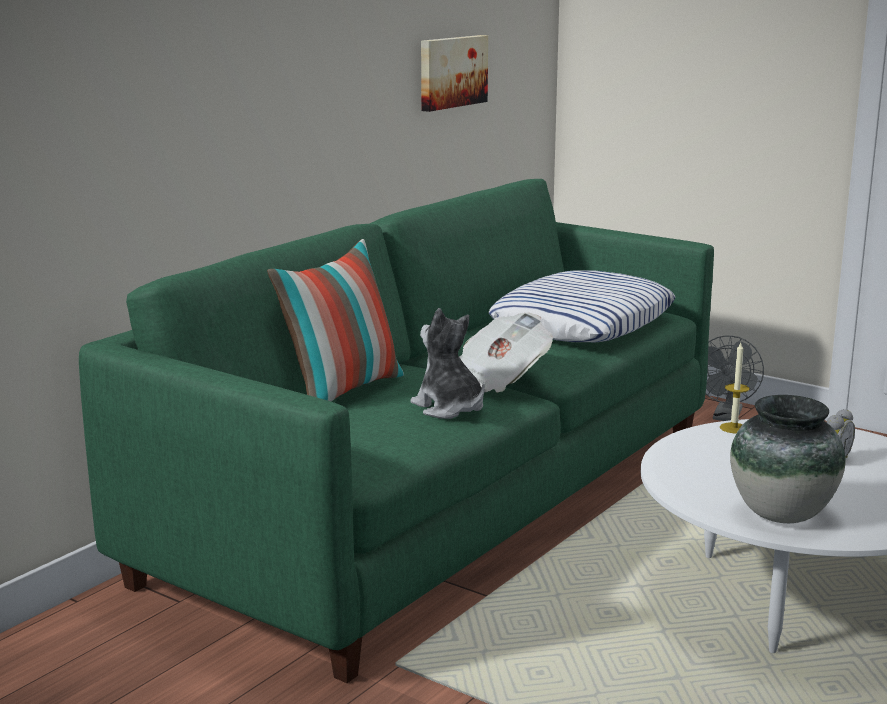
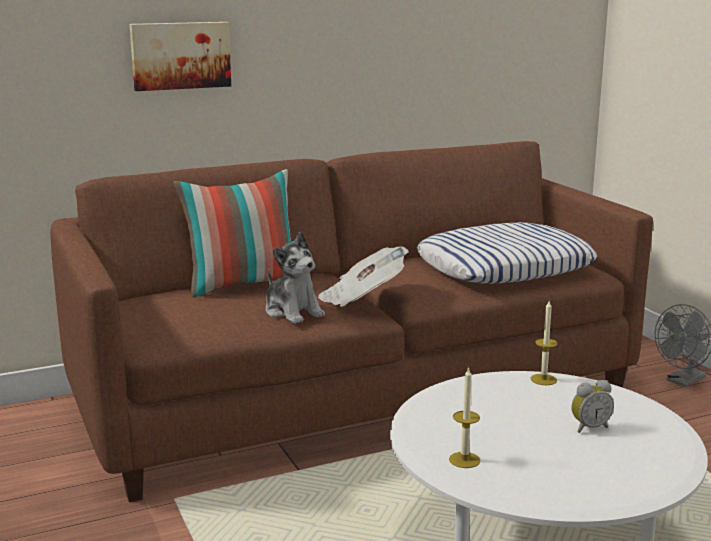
camera: 30 degrees right, 0 degrees up
(443, 504) = (356, 395): green sofa -> brown sofa
(449, 408) = (293, 312): plush toy -> plush toy turned 150 degrees clockwise
(451, 72) = (462, 45): picture -> picture (180, 55)
(781, 515) = (464, 460): vase -> candle

